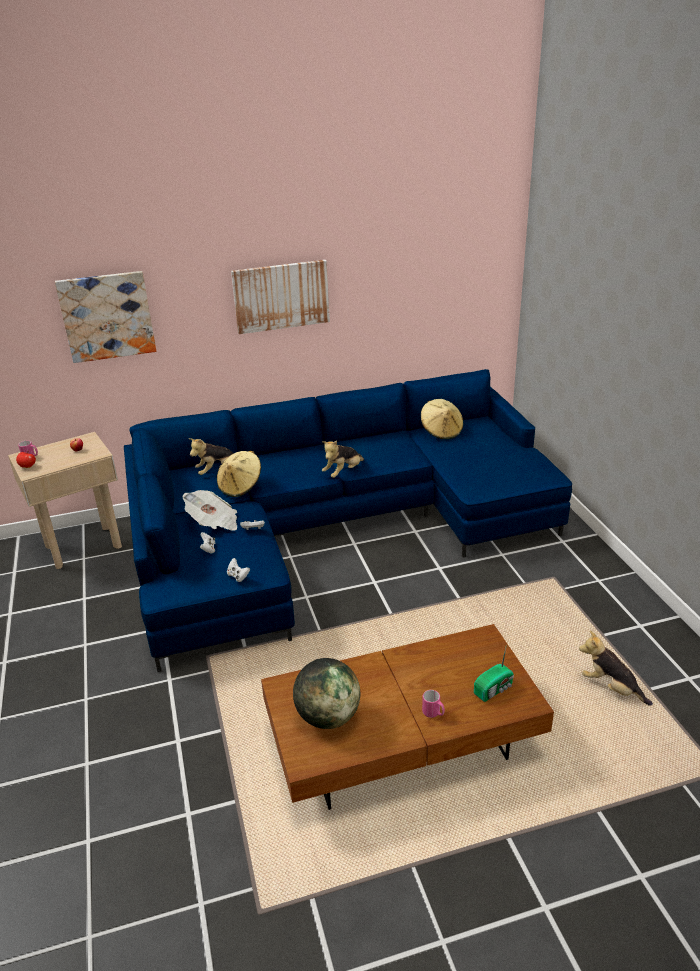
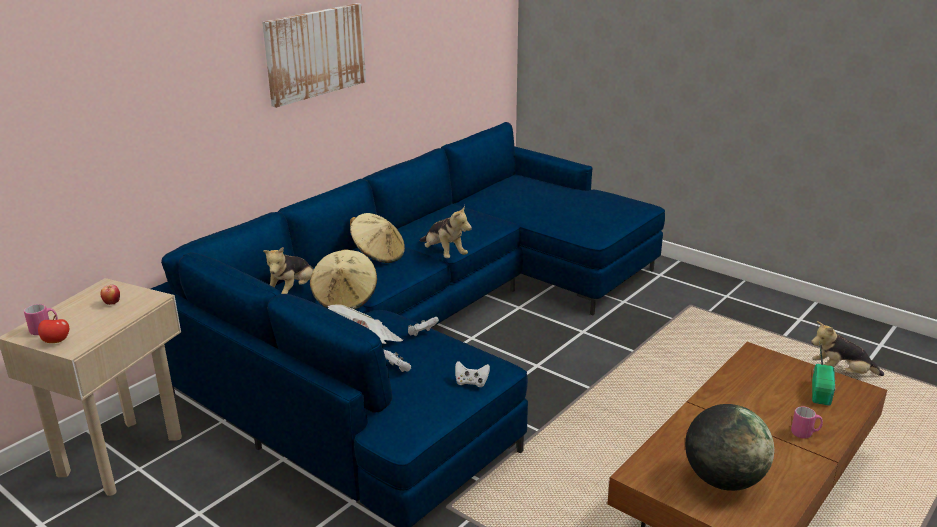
camera: 35 degrees left, 5 degrees down
(107, 316) = (115, 98): picture -> none
(343, 472) = (444, 254): plush toy -> plush toy turned 45 degrees counterclockwise
(441, 431) = (494, 195): beige hat -> beige hat (378, 255)

